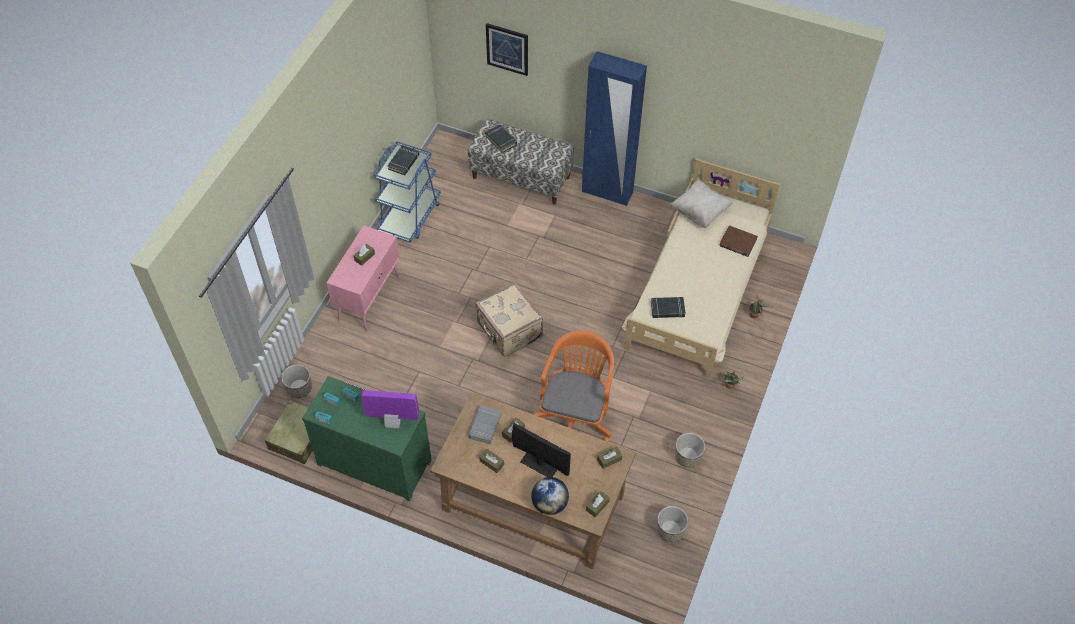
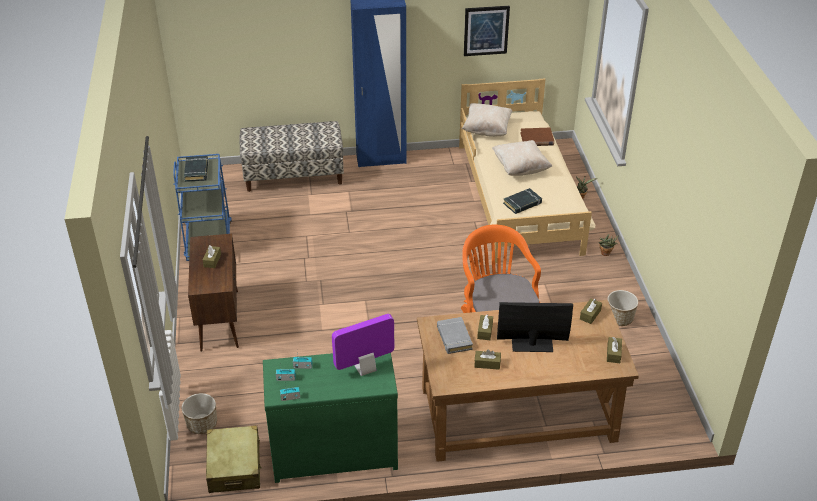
camera: 30 degrees left, 15 degrees down
(370, 299) = (219, 320): pink cabinet -> brown cabinet
(501, 140) = (268, 138): black book -> none
(507, 49) = (254, 35): picture -> picture (486, 30)
(509, 331) = (379, 291): beige suitcase -> none
(549, 504) = (570, 371): globe -> none
(670, 530) = (656, 379): planter -> none
(696, 270) = (520, 168): none -> beige pillow

